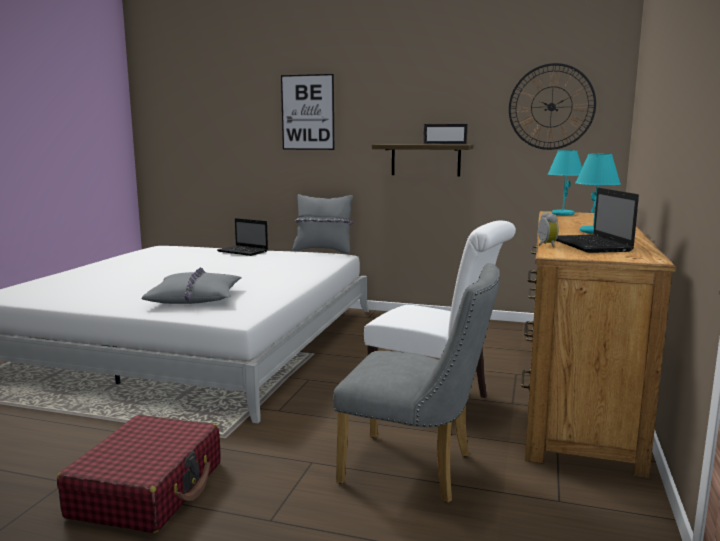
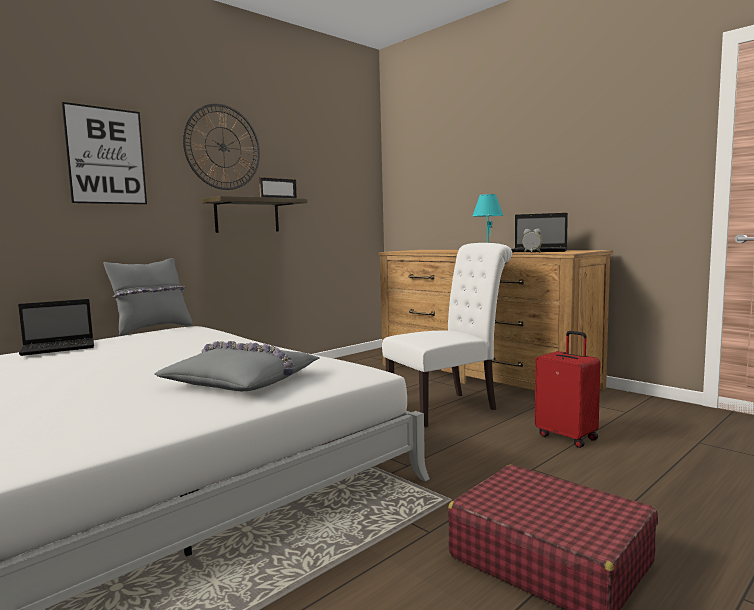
camera: 60 degrees left, 5 degrees down
(416, 470) = (567, 437): grey chair -> red suitcase
(551, 107) = (338, 170): wall clock -> wall clock (223, 147)
(562, 214) = (402, 251): turquoise table lamp -> none

